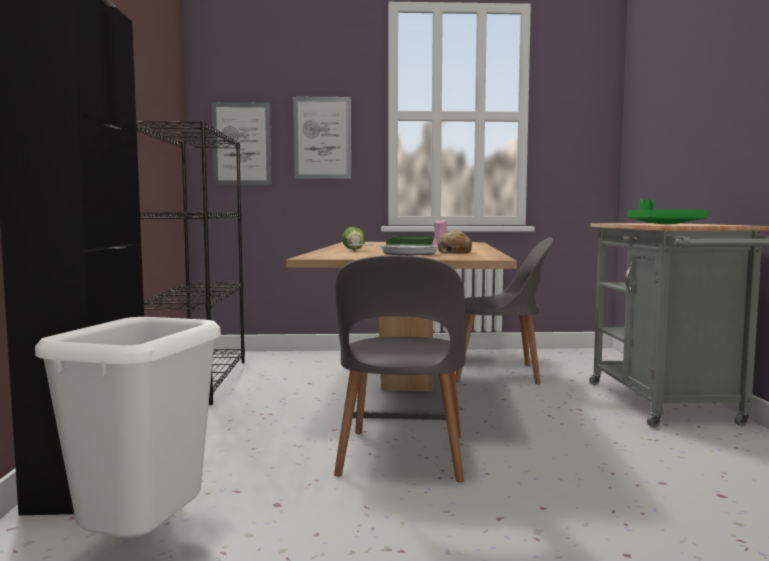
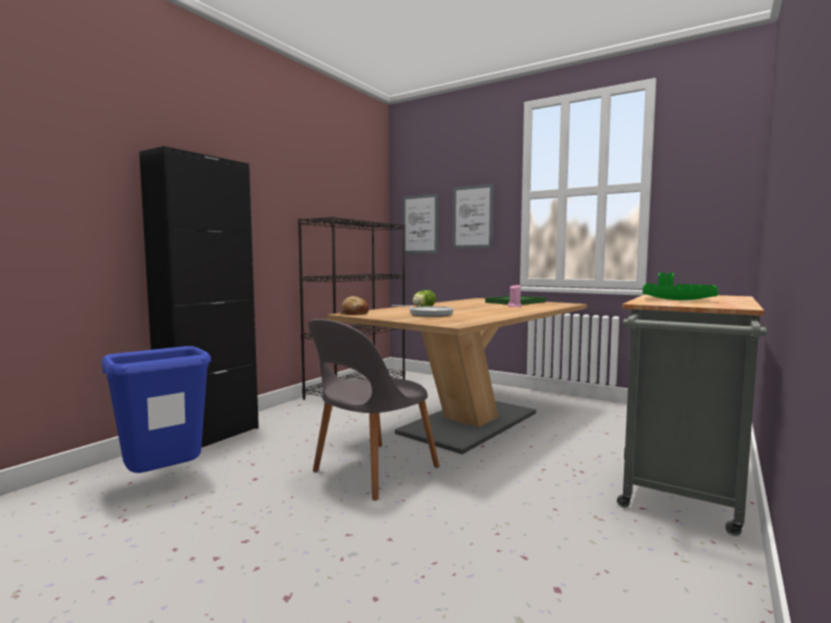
camera: 35 degrees right, 0 degrees up
(144, 547) = (165, 481): white trash can -> blue trash can
(454, 252) = (473, 315): bread -> bread (354, 313)
(499, 373) = (572, 423): grey chair -> none

